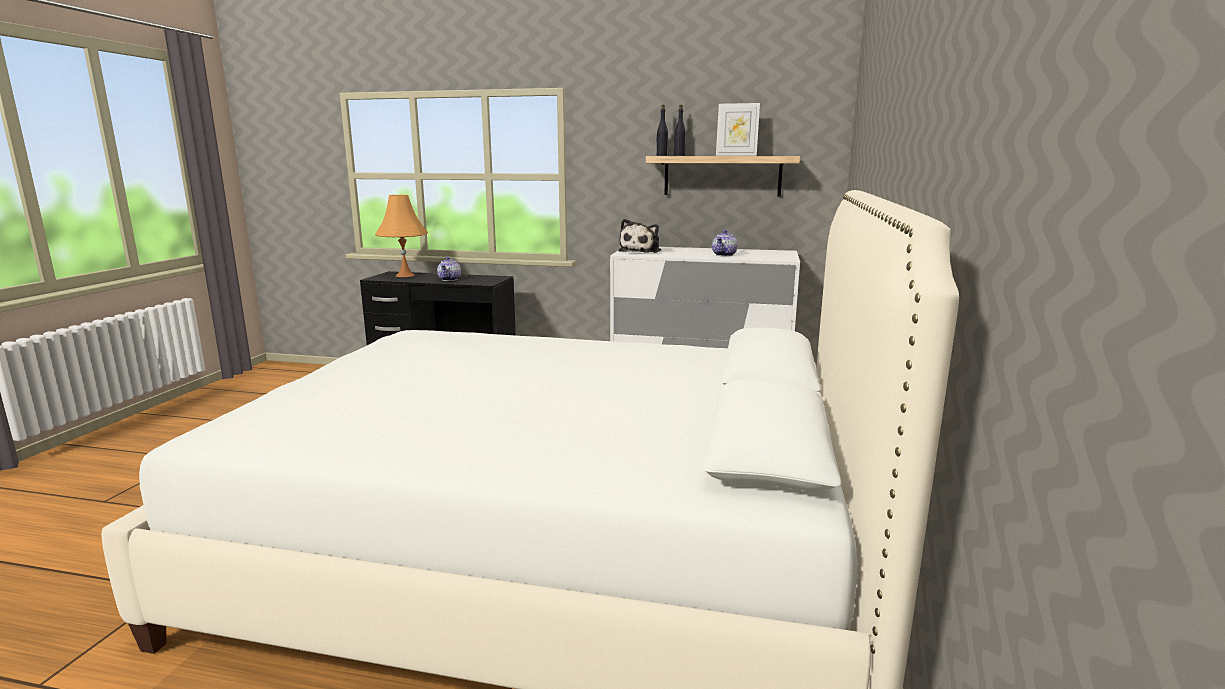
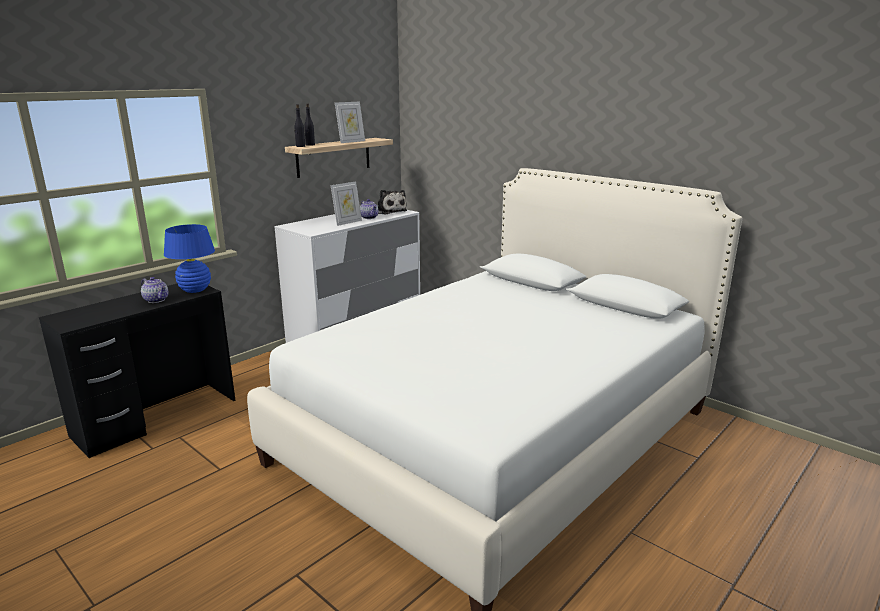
camera: 60 degrees left, 5 degrees up
(405, 275) = (87, 313): orange table lamp -> none
(485, 281) = (195, 290): none -> blue table lamp
(641, 251) = (312, 227): plush toy -> plush toy (389, 211)
(686, 254) = (347, 222): none -> picture frame

